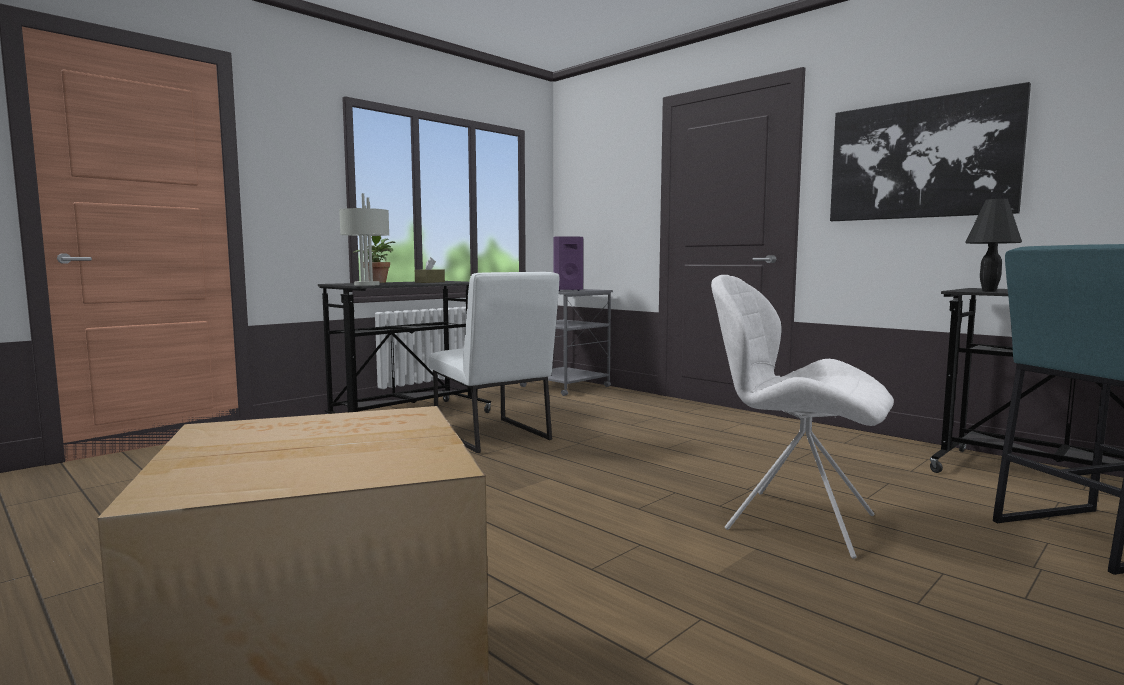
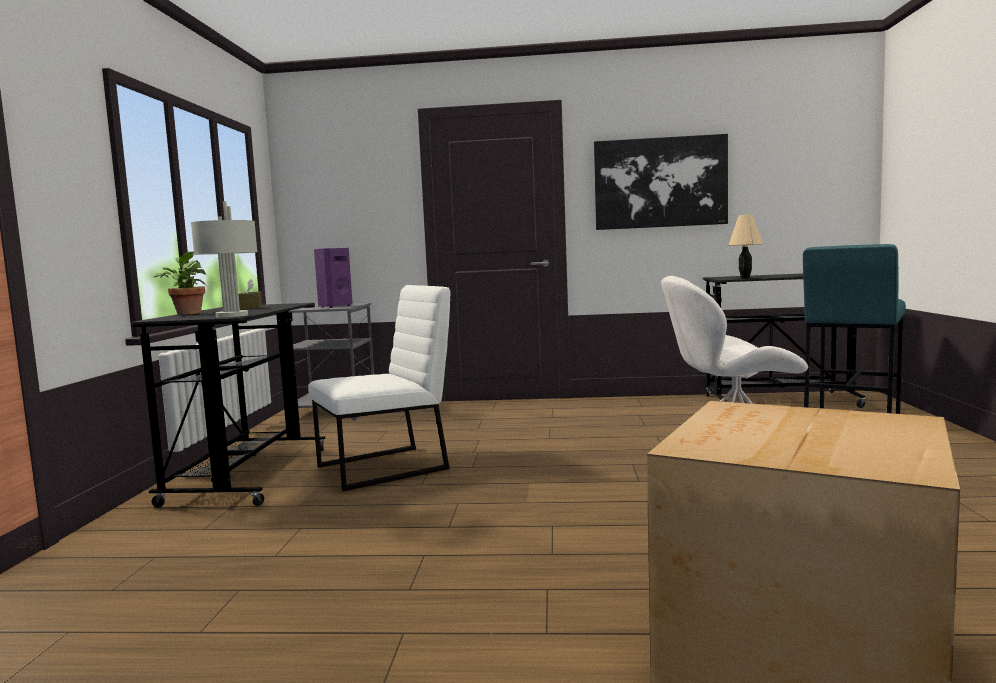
camera: 40 degrees left, 0 degrees up
(492, 435) = (386, 467): white chair -> white chair turned 45 degrees counterclockwise
(989, 291) = (745, 278): black table lamp -> beige table lamp

